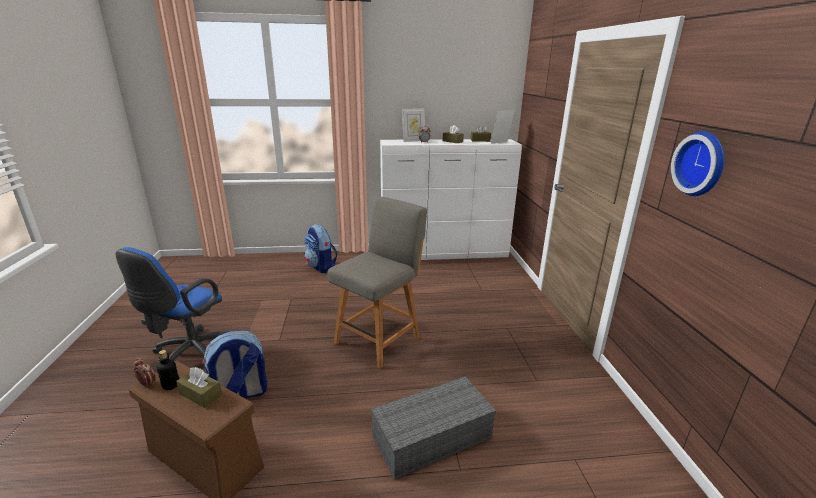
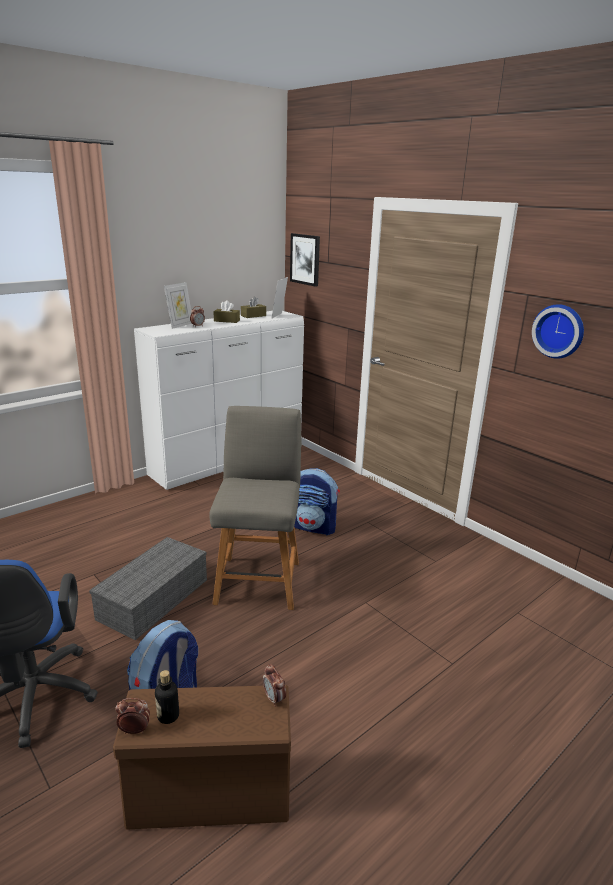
camera: 35 degrees left, 0 degrees up
(201, 394) = (220, 706): brown tissue box -> none
(233, 407) = (274, 698): none -> alarm clock
(321, 267) = (89, 521): backpack -> backpack (314, 527)
(431, 438) = (406, 651): grey storage box -> grey storage box (153, 600)
(532, 95) = (305, 259): none -> picture

